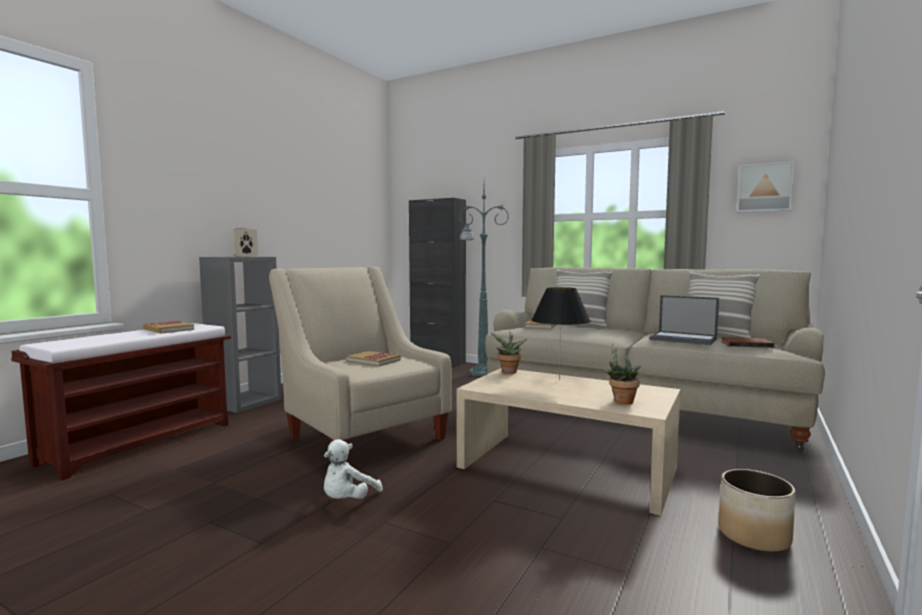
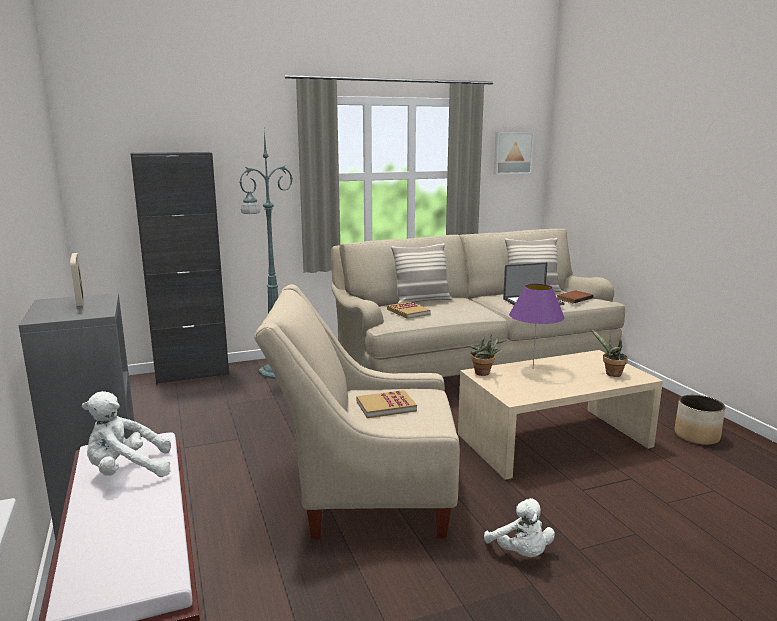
camera: 50 degrees left, 10 degrees up
(168, 329) = (127, 471): book -> white plush toy
(559, 380) = (532, 369): black table lamp -> purple table lamp

